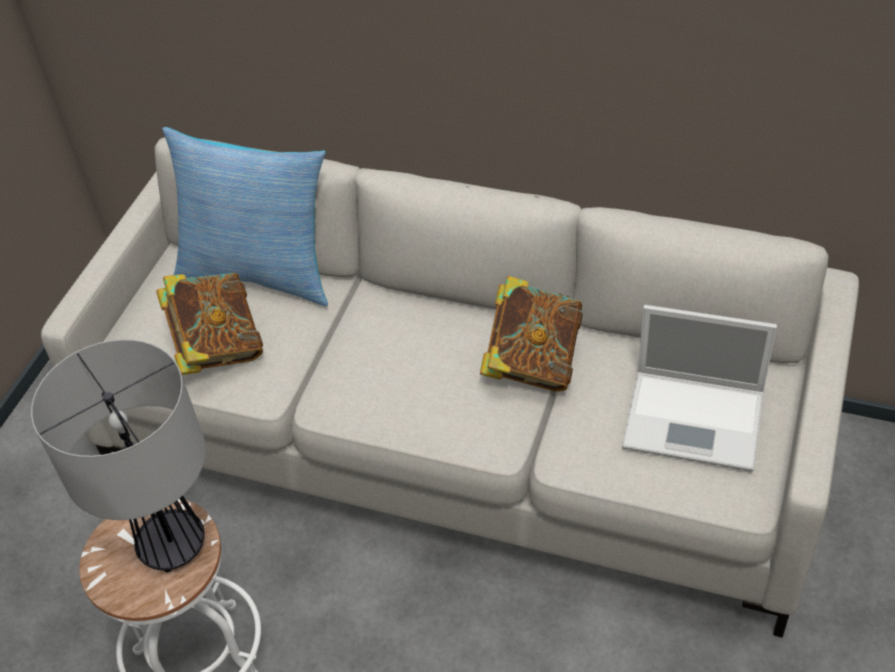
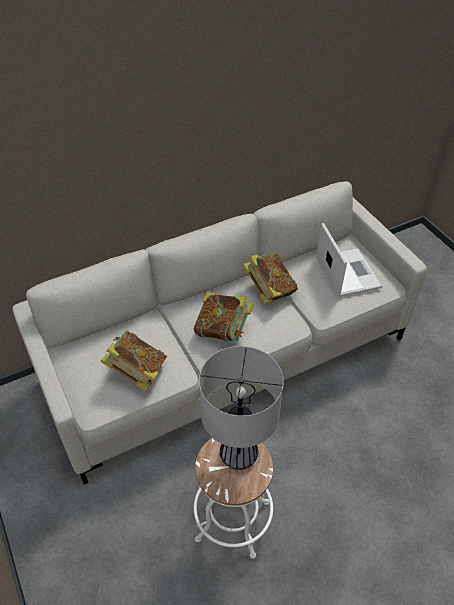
camera: 50 degrees left, 0 degrees up
(260, 272) = (114, 330): pillow -> none
(388, 373) = (223, 331): none -> book
(696, 420) = (346, 272): laptop -> laptop turned 75 degrees counterclockwise

